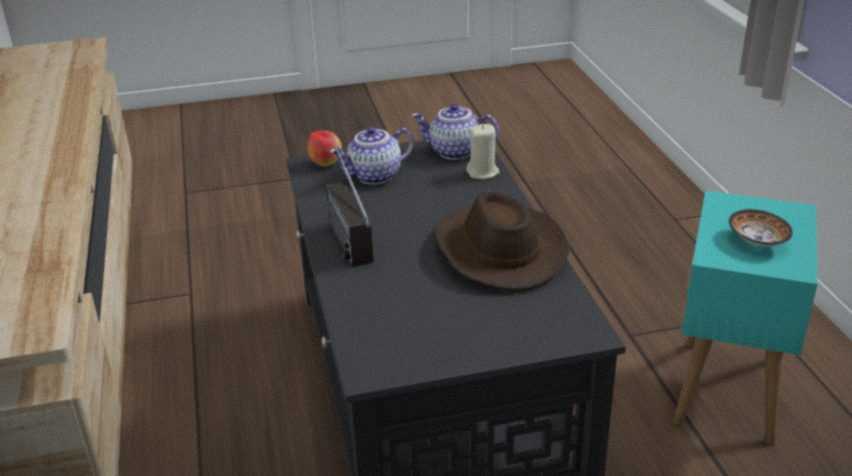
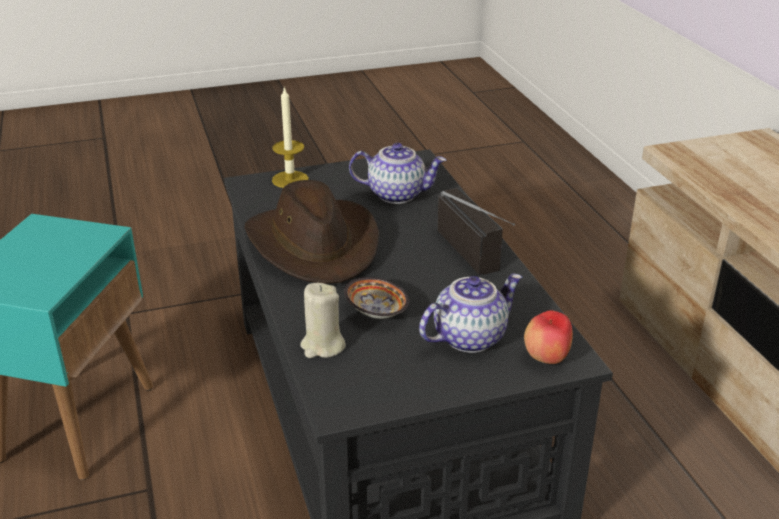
camera: 175 degrees right, 0 degrees up
(454, 152) = (363, 385): teapot -> teapot (397, 194)
(538, 338) = (290, 179): none -> candle
(757, 241) = (48, 247): bowl -> bowl (376, 312)

